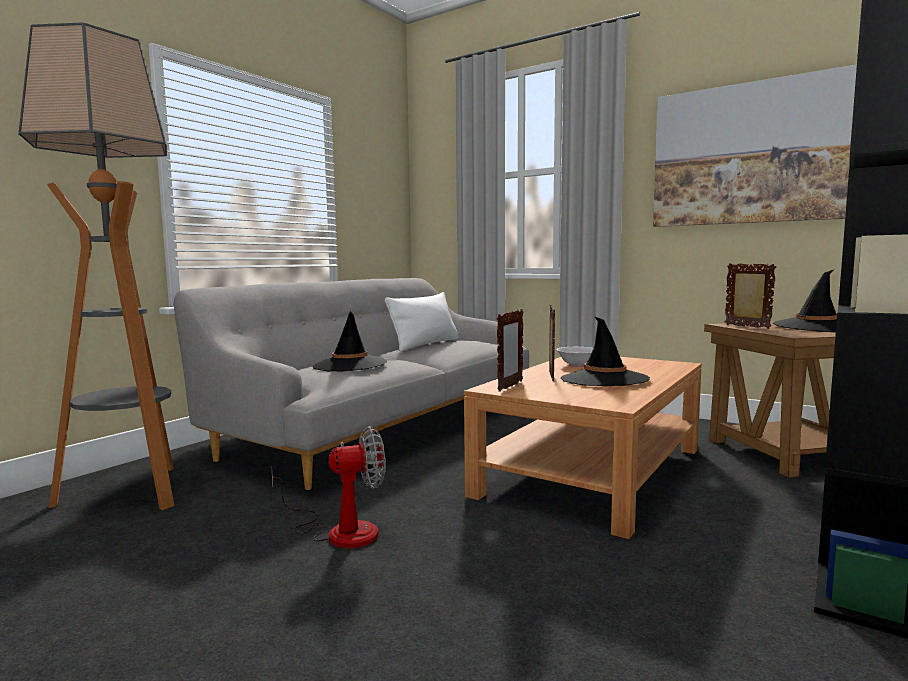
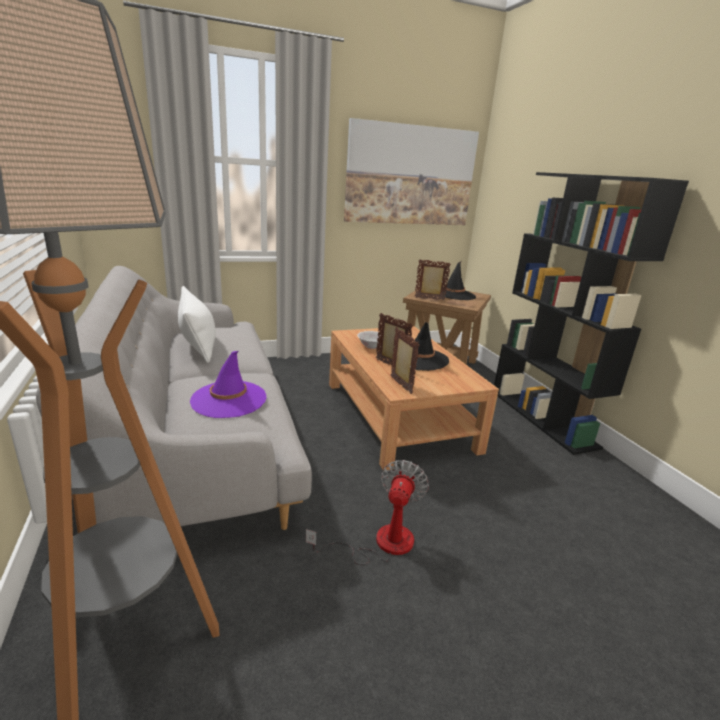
camera: 55 degrees left, 15 degrees up
(350, 365) = (229, 399): black hat -> purple hat

